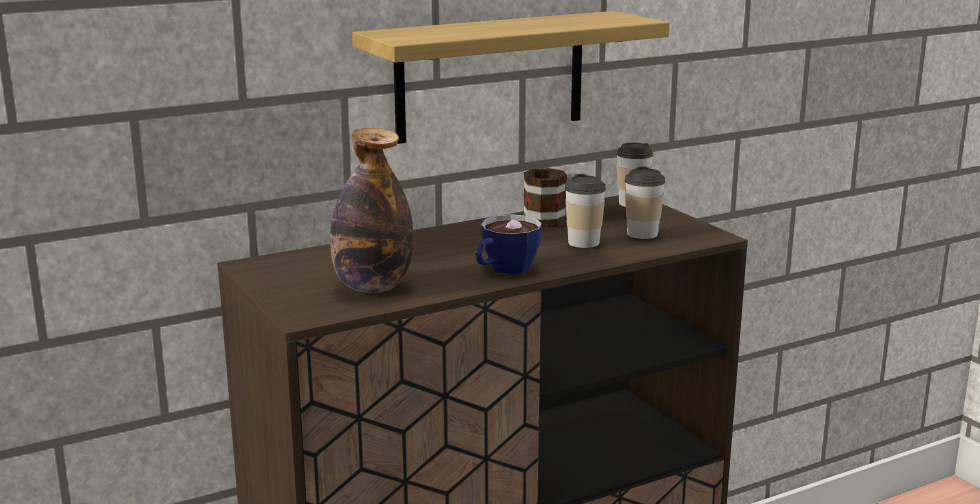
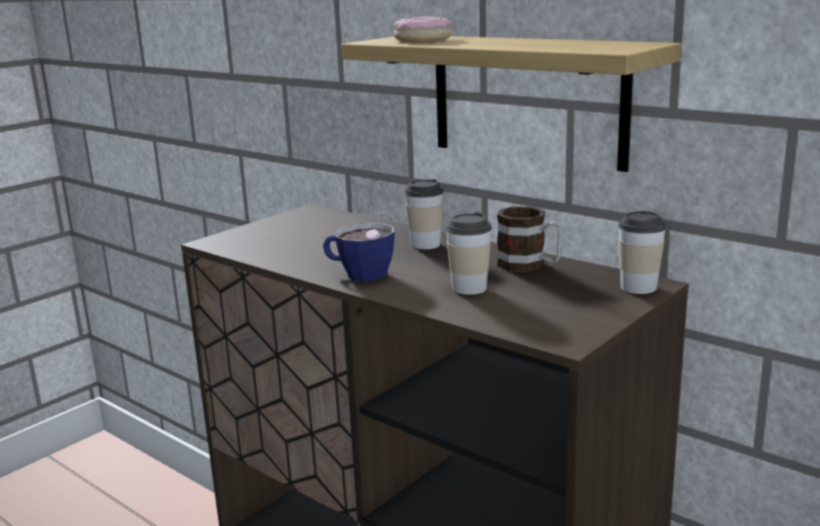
camera: 70 degrees right, 0 degrees up
(372, 287) = (284, 246): bottle -> none
(439, 32) = (422, 40): none -> donut
(642, 234) = (529, 307): cup -> cup (425, 244)

